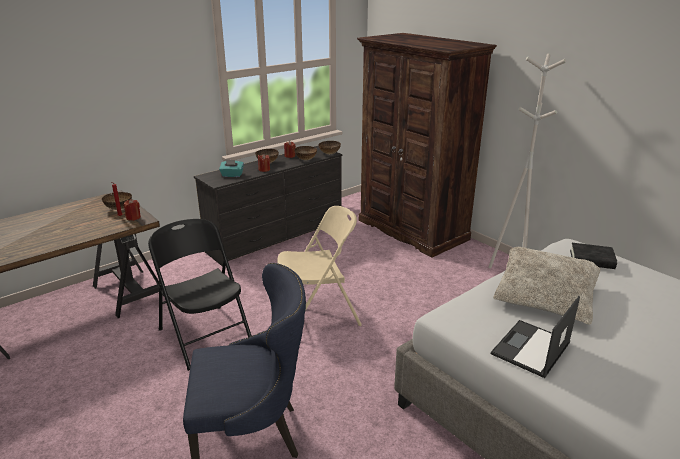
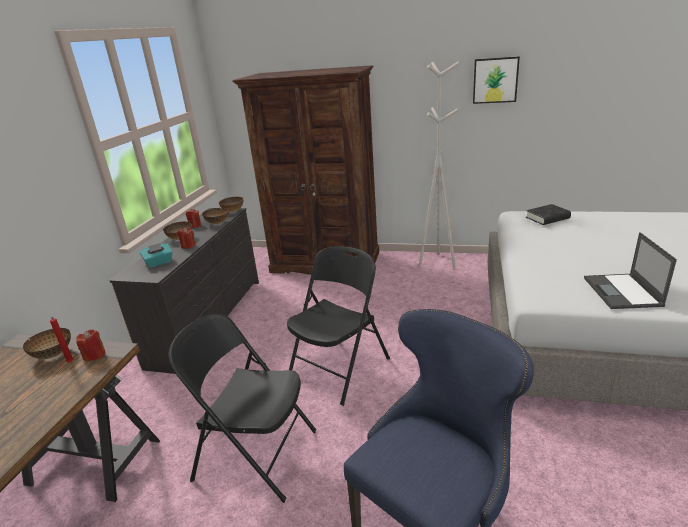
camera: 35 degrees left, 0 degrees up
(317, 313) = (339, 368): beige chair -> black chair
(544, 296) = (564, 253): beige pillow -> none
(618, 87) = (495, 80): none -> picture

